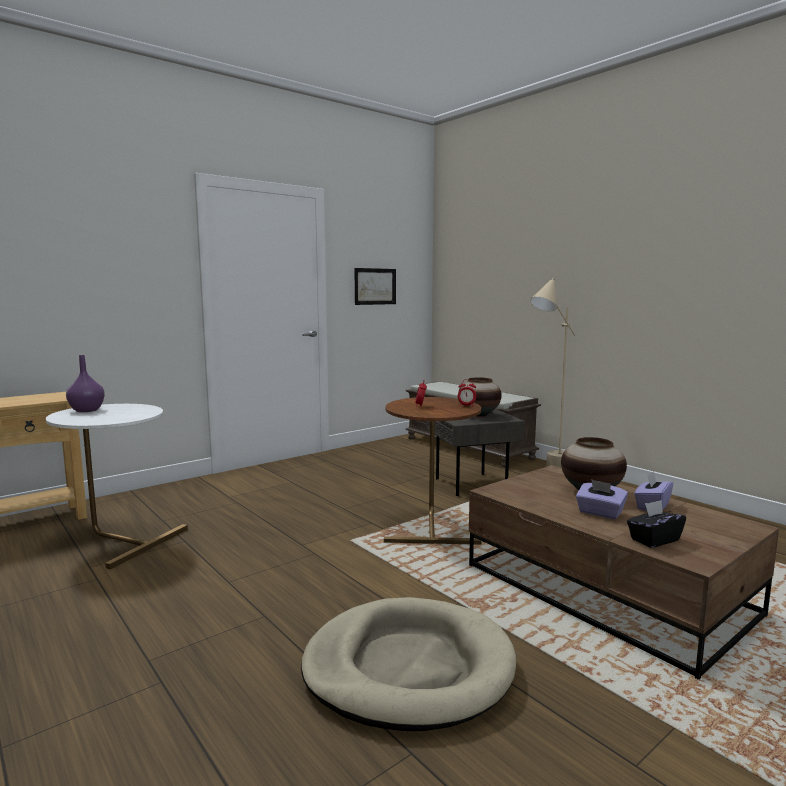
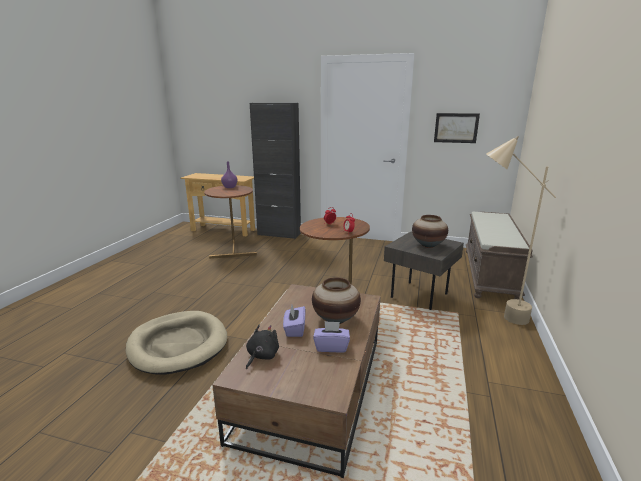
camera: 55 degrees right, 10 degrees up
(119, 540) = (233, 249): white side table -> brown side table
(144, 495) = (279, 234): none -> black cabinet
(654, 540) = (261, 356): black tissue box -> black plush toy

